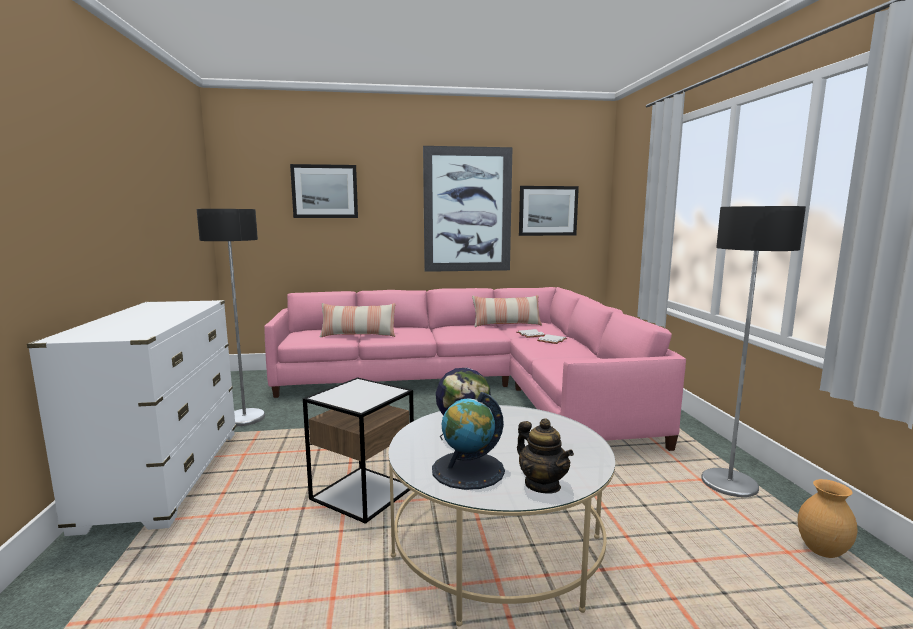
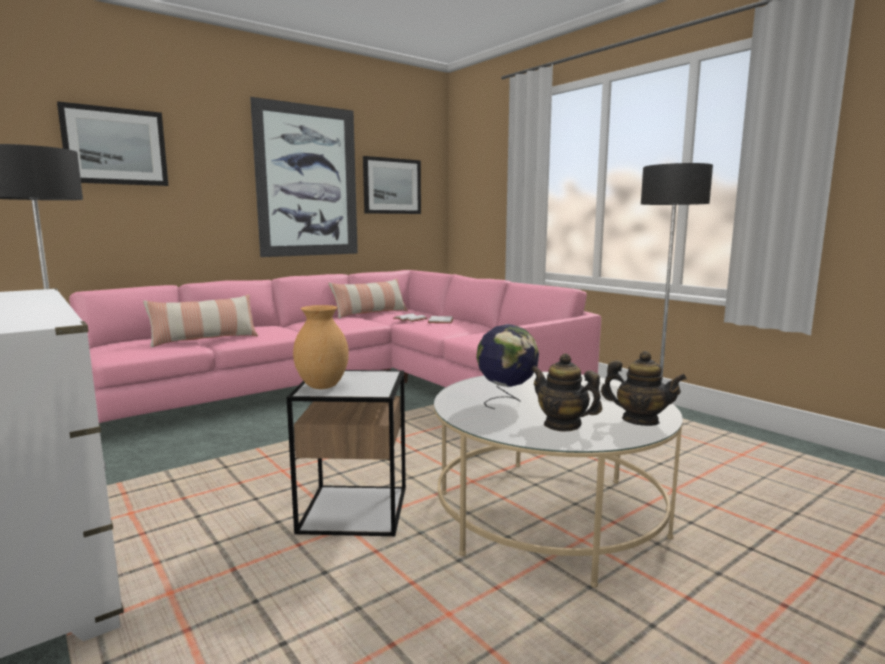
camera: 30 degrees left, 0 degrees up
(468, 470) = (562, 425): globe -> teapot
(823, 551) = (758, 448): brown vase -> brown vase (323, 386)

